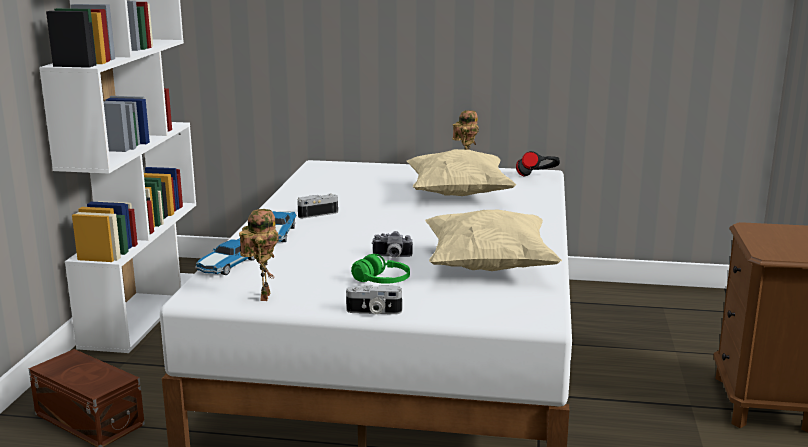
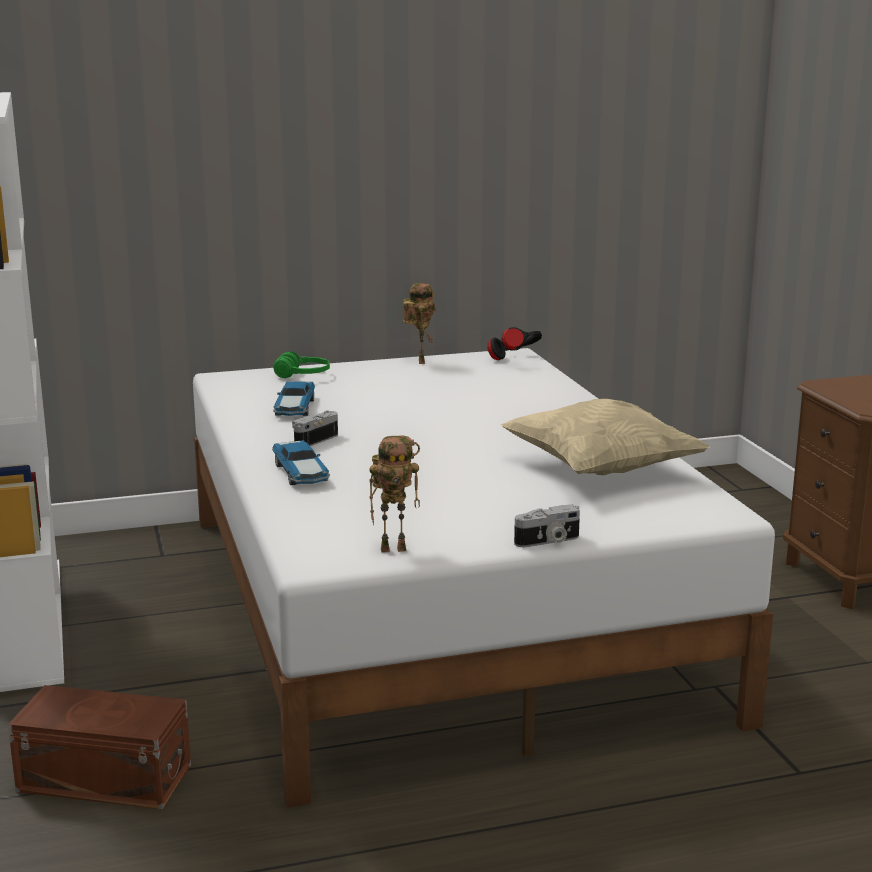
camera: 25 degrees left, 0 degrees up
(228, 265) = (295, 520): toy car -> toy car (295, 408)
(263, 296) = (395, 548): toy robot -> toy robot turned 105 degrees clockwise
(382, 282) = (509, 507): green headphones -> green headphones (302, 376)
(392, 257) = (479, 477): camera -> none
(458, 194) = (453, 392): beige pillow -> none

